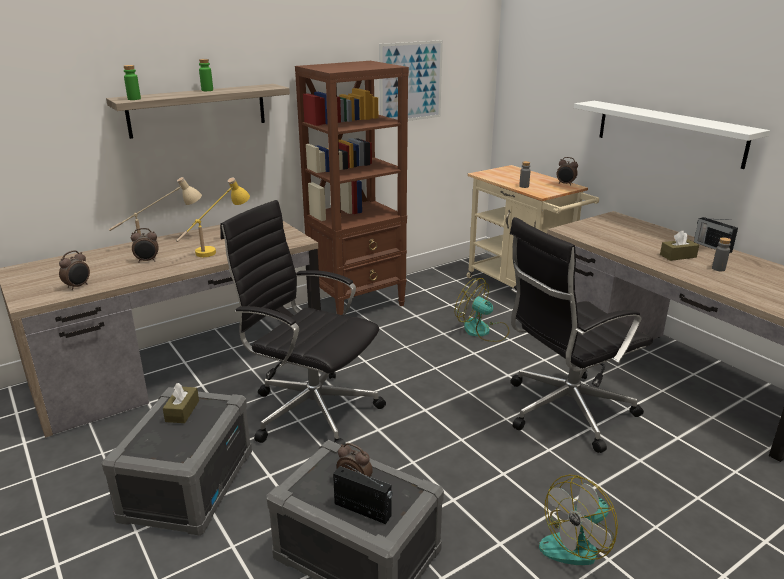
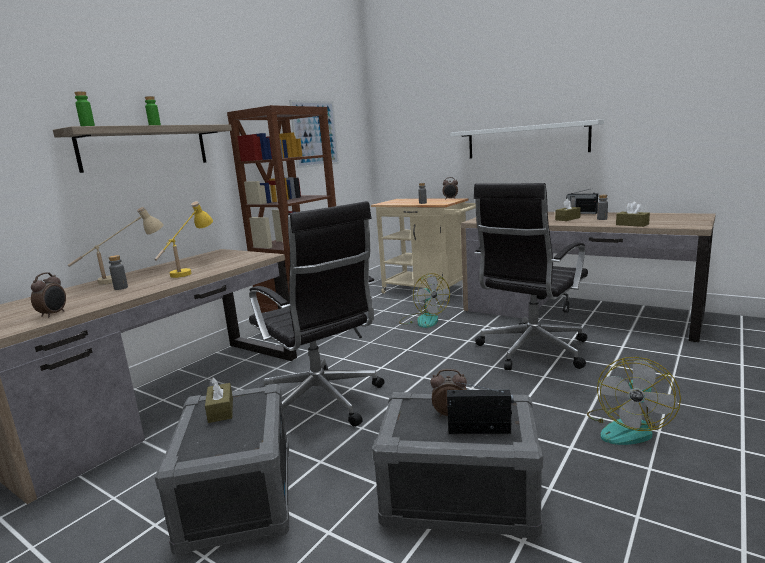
camera: 20 degrees left, 10 degrees down
(147, 261) = (121, 288): alarm clock -> grey bottle
(311, 410) = (322, 402): black office chair -> black office chair turned 135 degrees counterclockwise
(482, 331) = (423, 320): fan -> fan turned 135 degrees counterclockwise
(738, 292) = (632, 224): none -> brown tissue box

